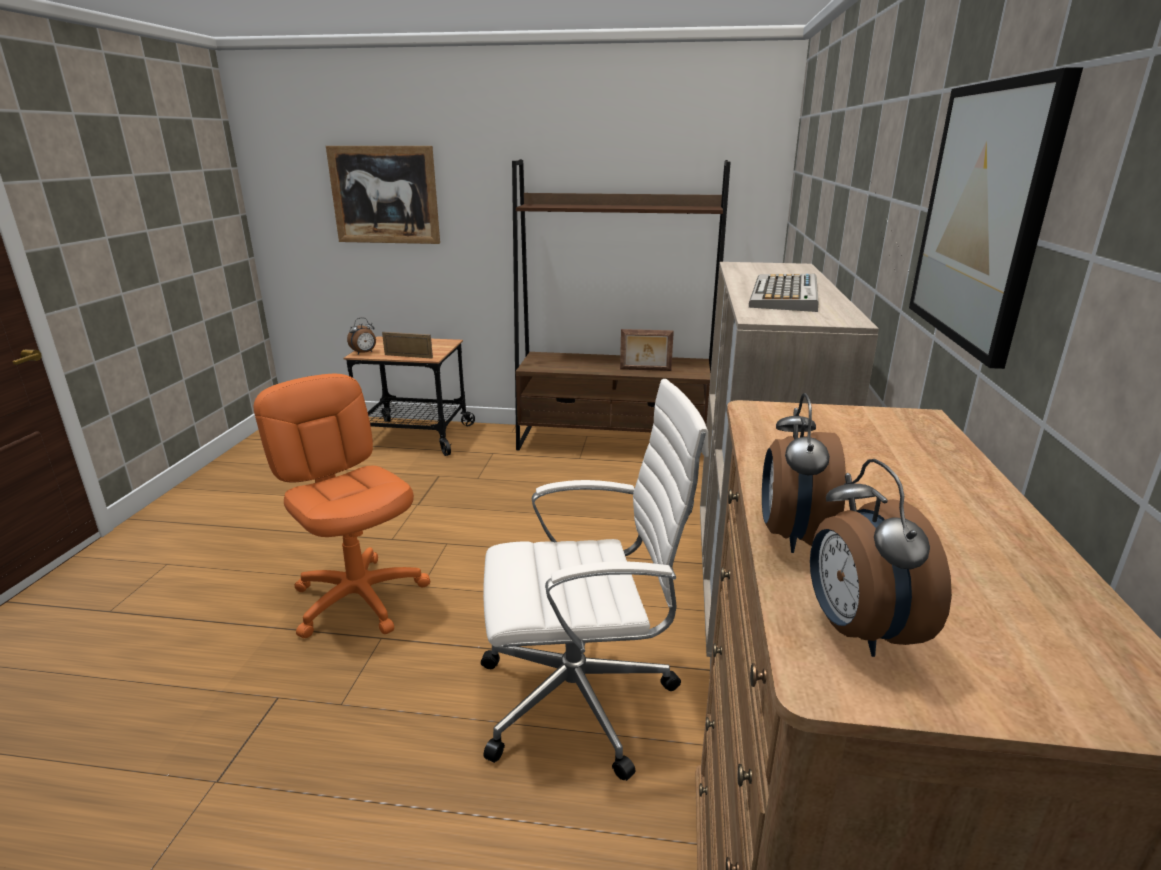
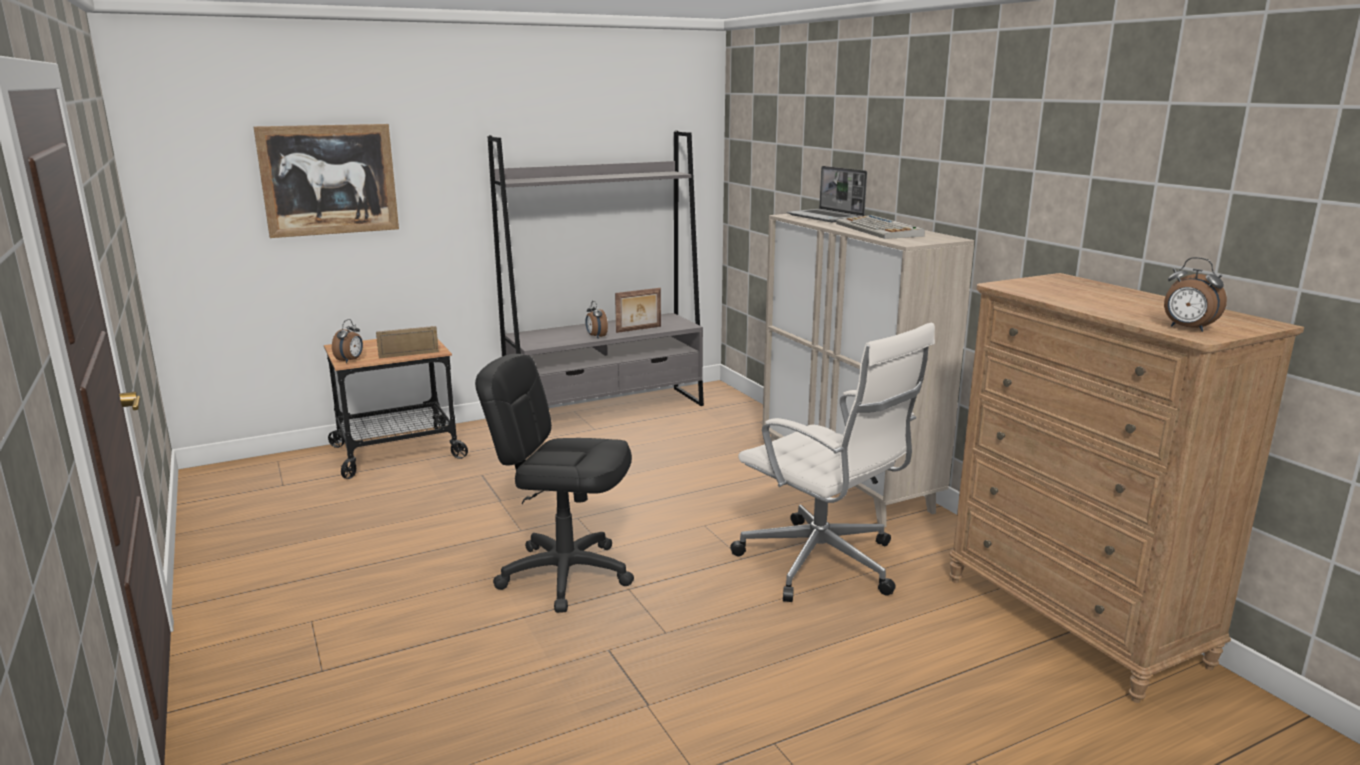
camera: 35 degrees left, 5 degrees down
(359, 598) = (565, 574): orange office chair -> black office chair
(582, 698) = (823, 564): white office chair -> white office chair turned 90 degrees clockwise
(613, 443) = (607, 411): brown bookcase -> grey bookcase
(775, 271) = (826, 217): none -> laptop
(791, 537) = (1118, 315): alarm clock -> alarm clock (596, 336)
(982, 216) = (1064, 168): picture -> none

